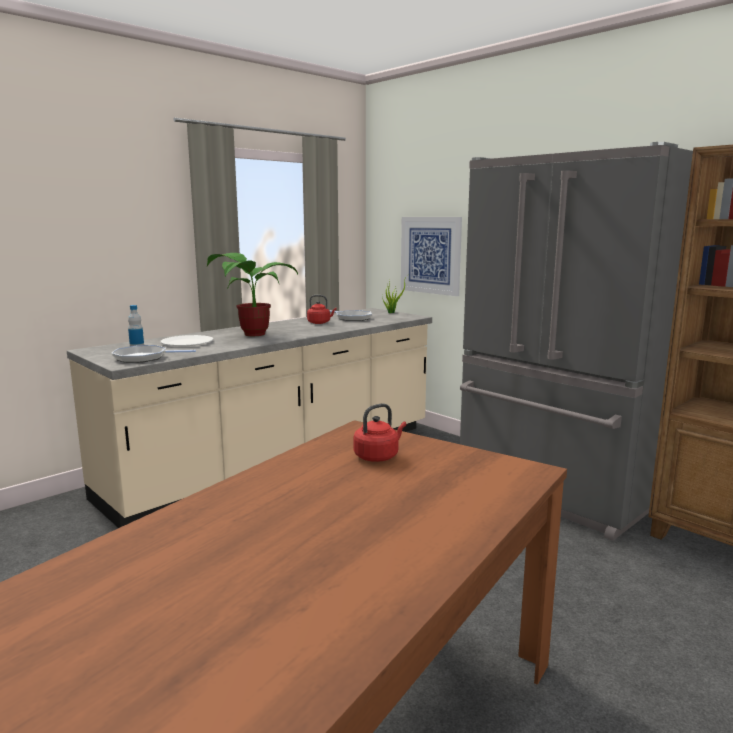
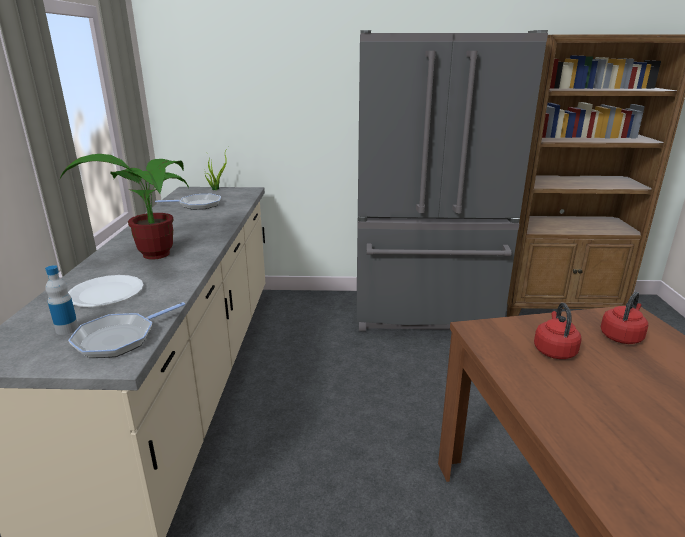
camera: 45 degrees left, 10 degrees up
(320, 323) = (183, 219): red kettle -> red kettle (621, 336)
(430, 255) = (247, 124): picture -> none

